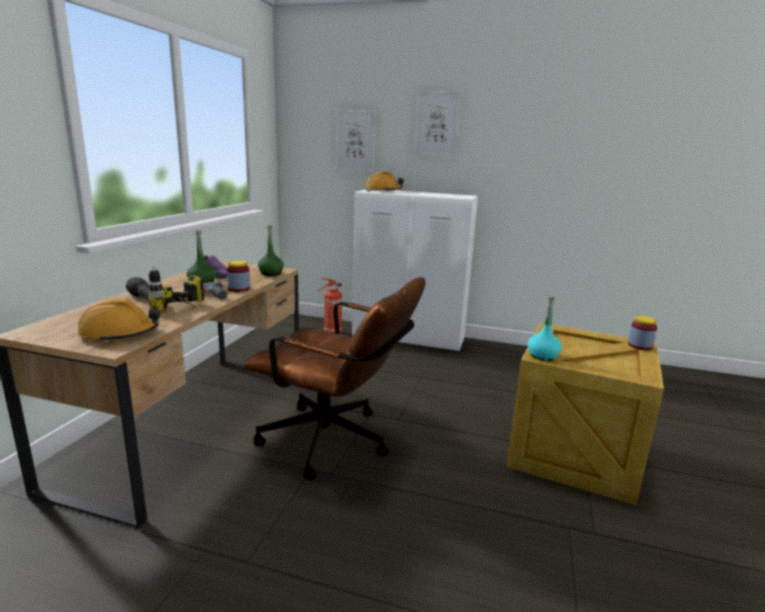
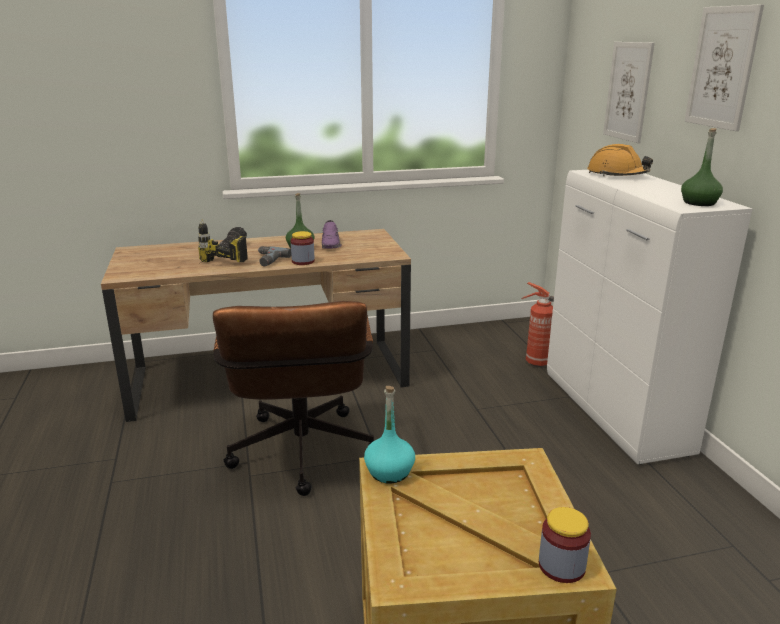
camera: 60 degrees right, 5 degrees up
(120, 333) = (148, 268): orange hard hat -> none
(271, 273) = (372, 255): green bottle -> green bottle (699, 203)

